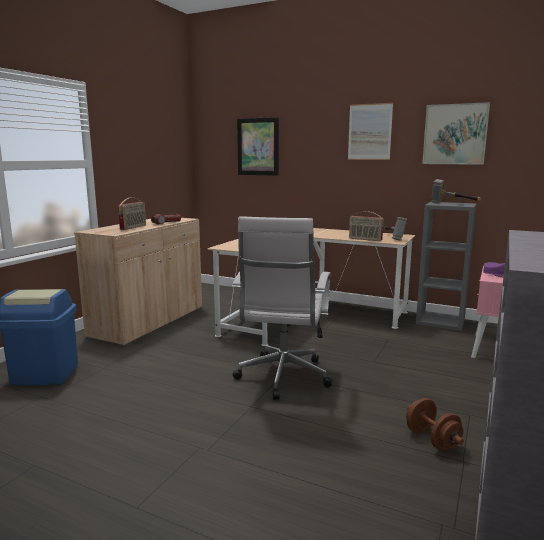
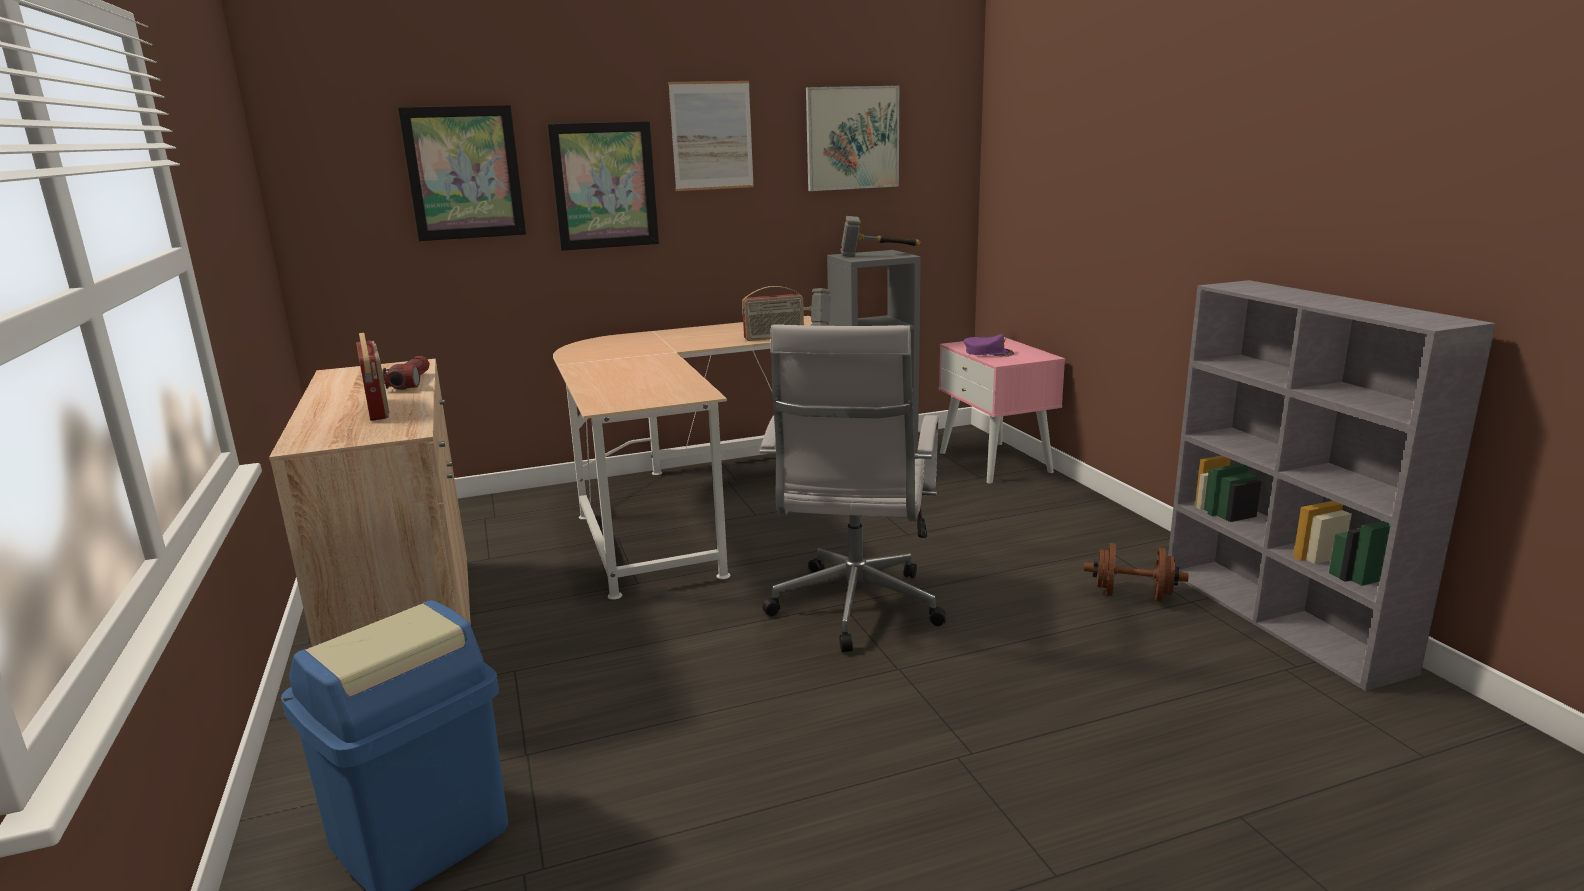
camera: 45 degrees left, 5 degrees up
(282, 378) = (854, 611): white office chair -> white office chair turned 45 degrees clockwise
(314, 155) = (604, 185): none -> picture

